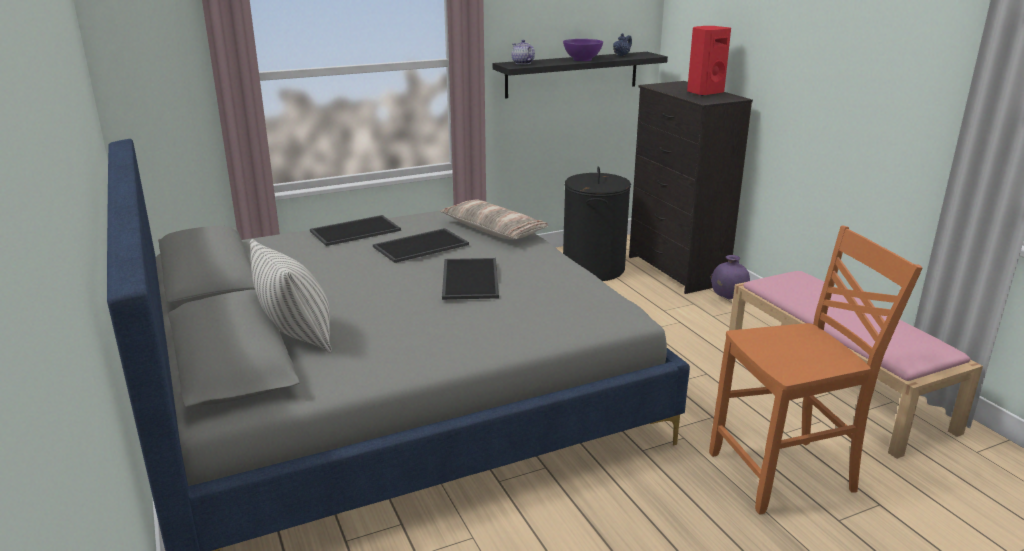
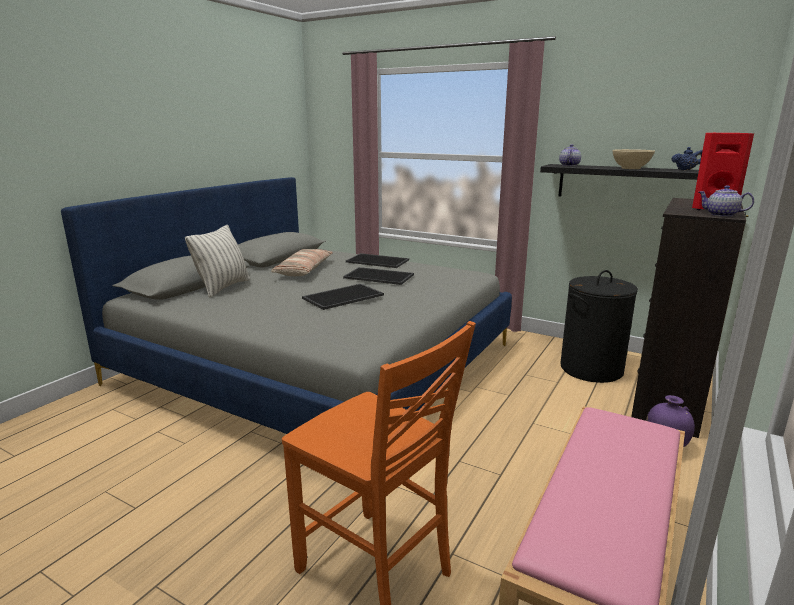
camera: 55 degrees right, 5 degrees down
(493, 230) = (441, 284): pillow -> pillow (304, 270)
(582, 59) = (630, 168): purple bowl -> beige bowl
(729, 98) = (721, 215): none -> teapot

